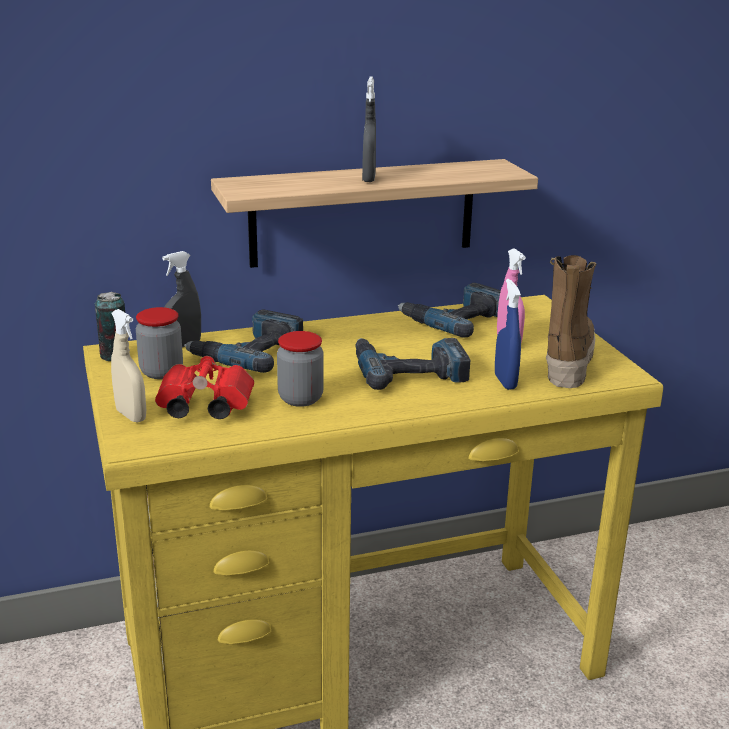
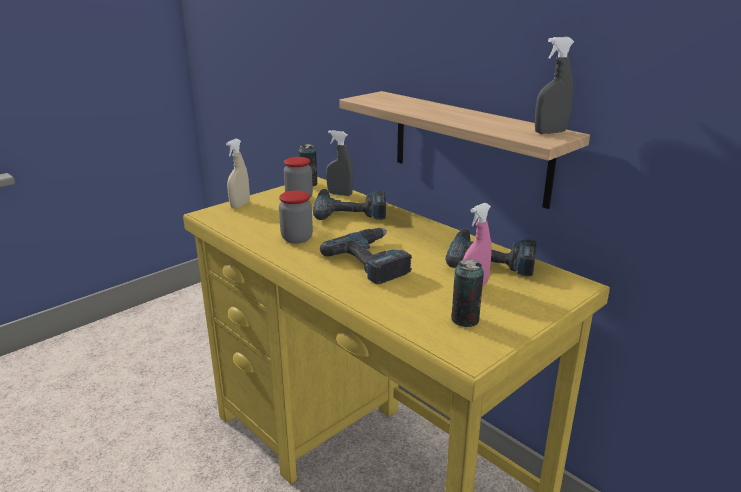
camera: 65 degrees right, 0 degrees up
(202, 408) = (262, 217): red binoculars -> none
(368, 178) = (442, 113): grey spray bottle -> grey spray bottle (550, 132)
(505, 382) = (392, 299): blue spray bottle -> none
(566, 361) = (465, 320): boot -> can

